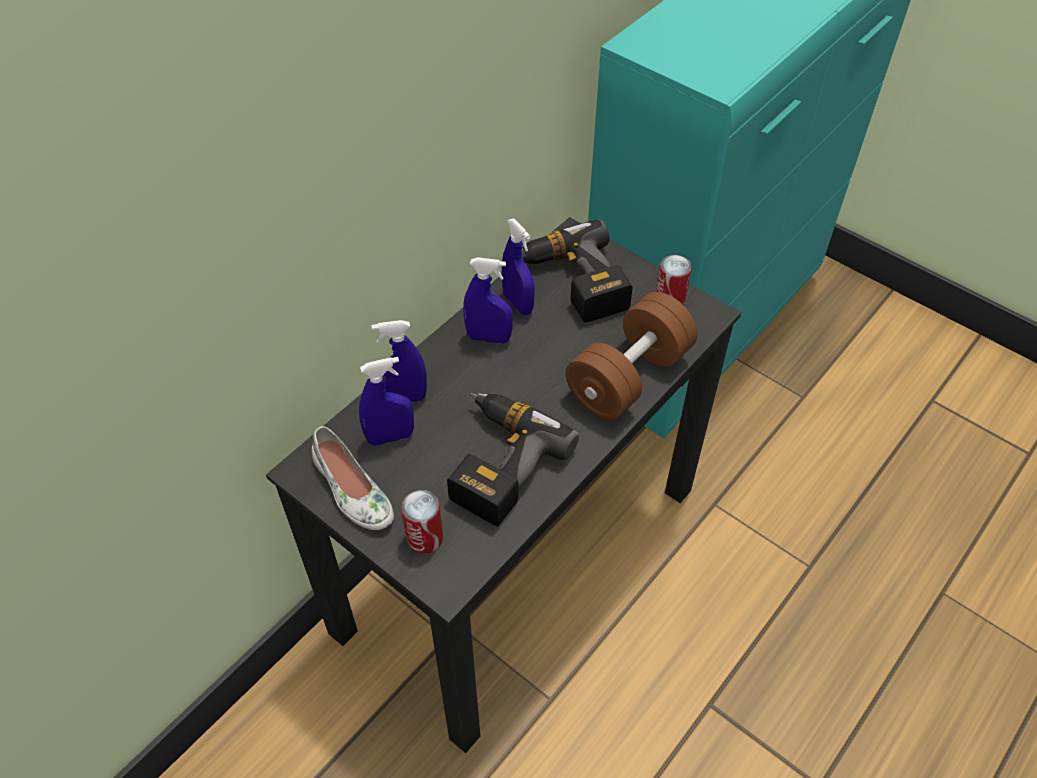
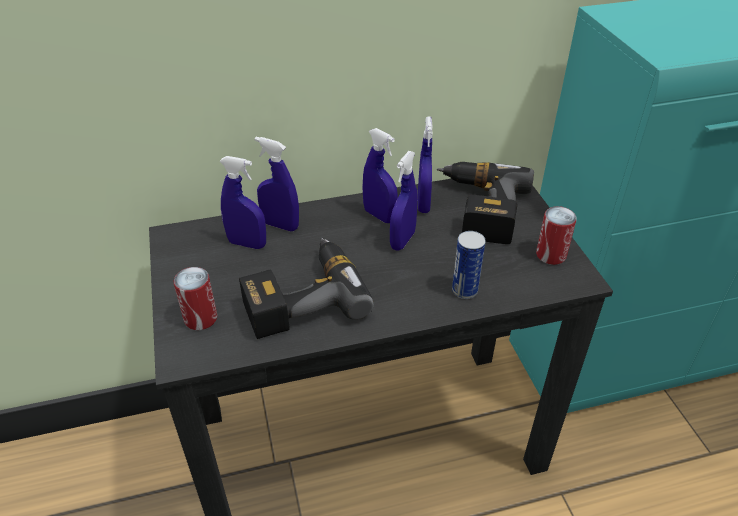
camera: 35 degrees right, 10 degrees down
(352, 490) = (187, 263): white shoe -> none
(533, 354) = (402, 240): none -> blue spray bottle
(628, 377) = (464, 290): brown dumbbell -> can

